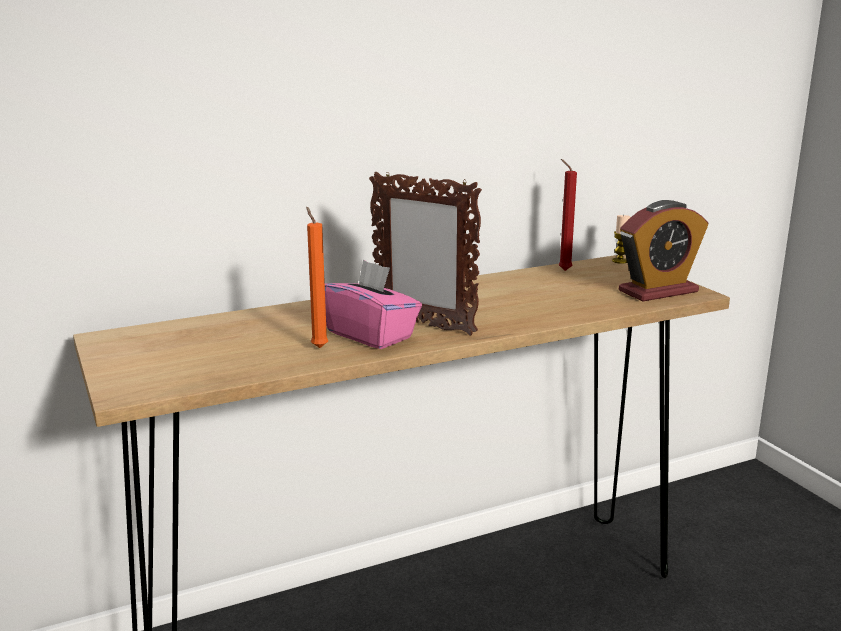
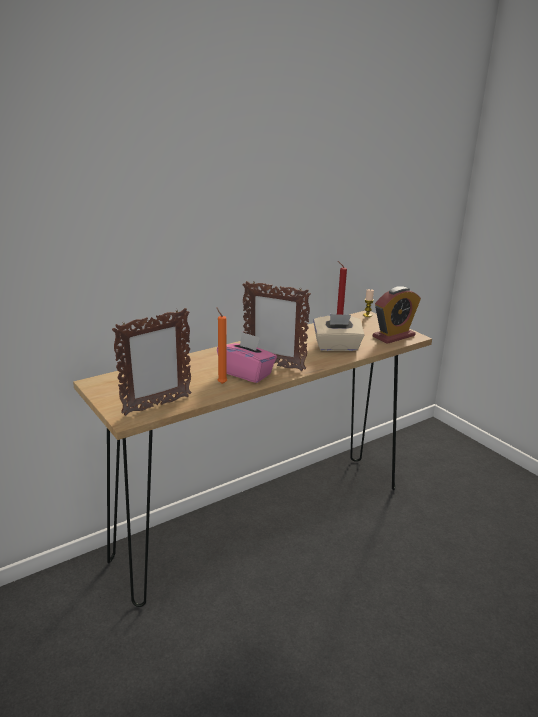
camera: 10 degrees left, 5 degrees up
(187, 375) = (156, 405): none -> picture frame
(548, 303) = (337, 347): none -> beige tissue box

